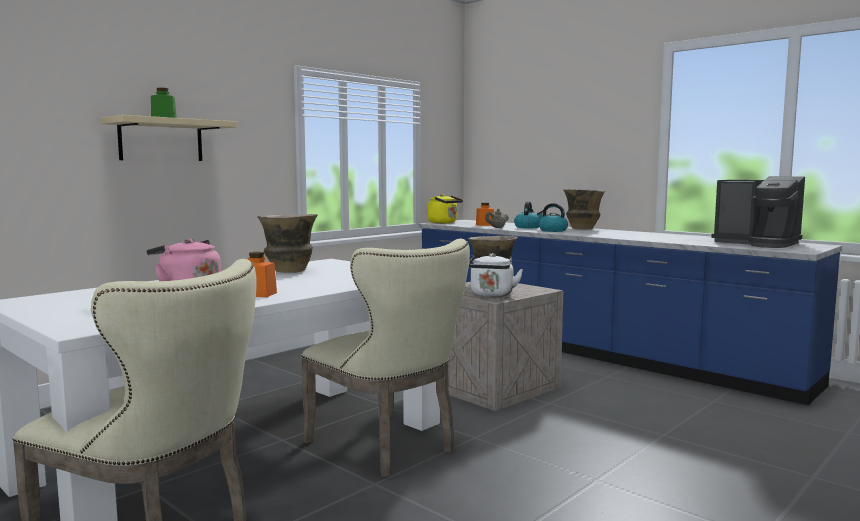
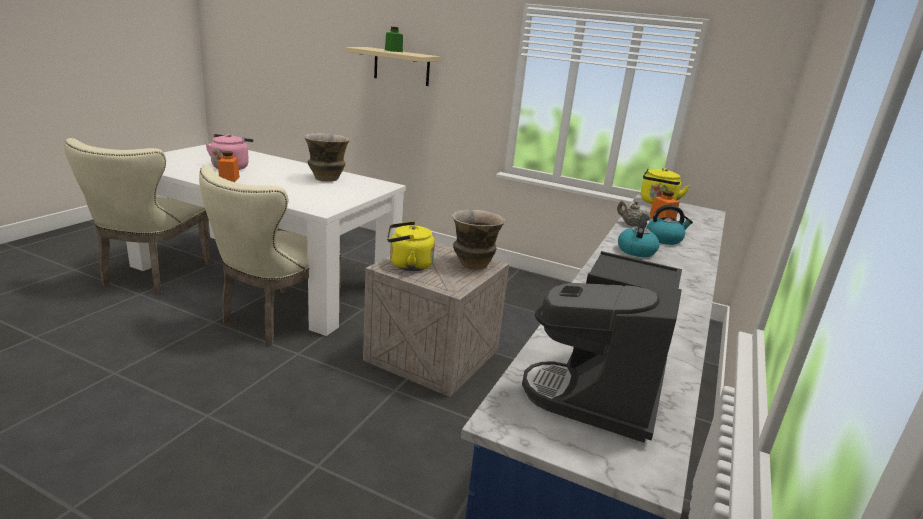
camera: 70 degrees right, 15 degrees up
(492, 295) = (408, 265): white kettle -> yellow kettle
(582, 229) = (691, 269): vase -> none

